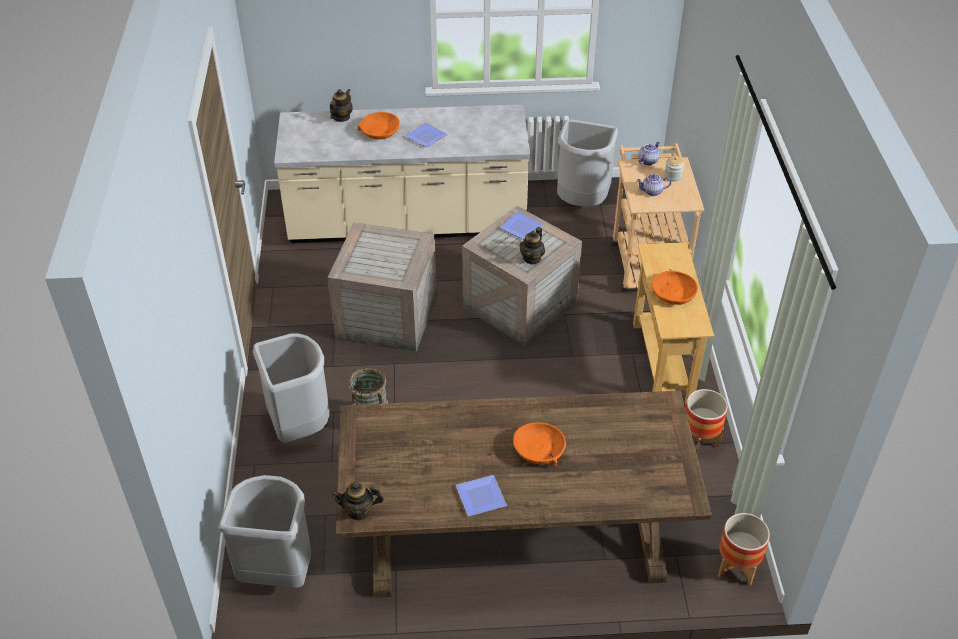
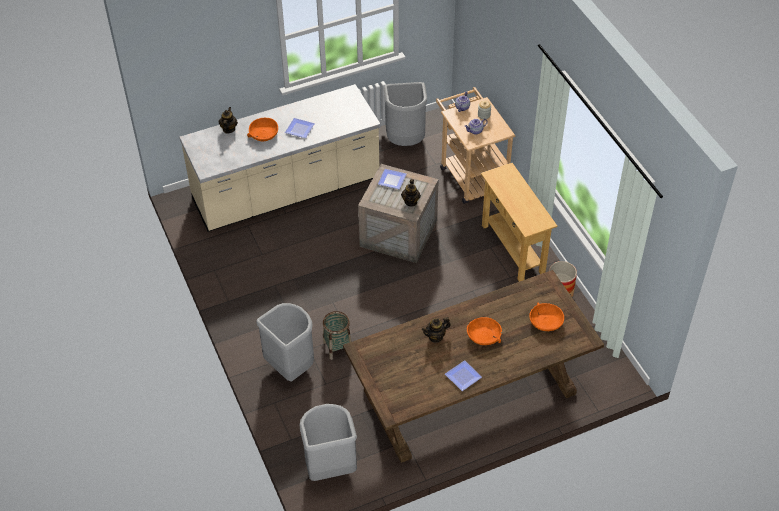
camera: 20 degrees left, 5 degrees up
(359, 511) = (392, 409): teapot -> teapot (435, 336)
(386, 315) = (308, 268): crate -> none
(673, 293) = (519, 203): orange bowl -> orange bowl (545, 321)
(736, 568) = (614, 371): planter -> none

